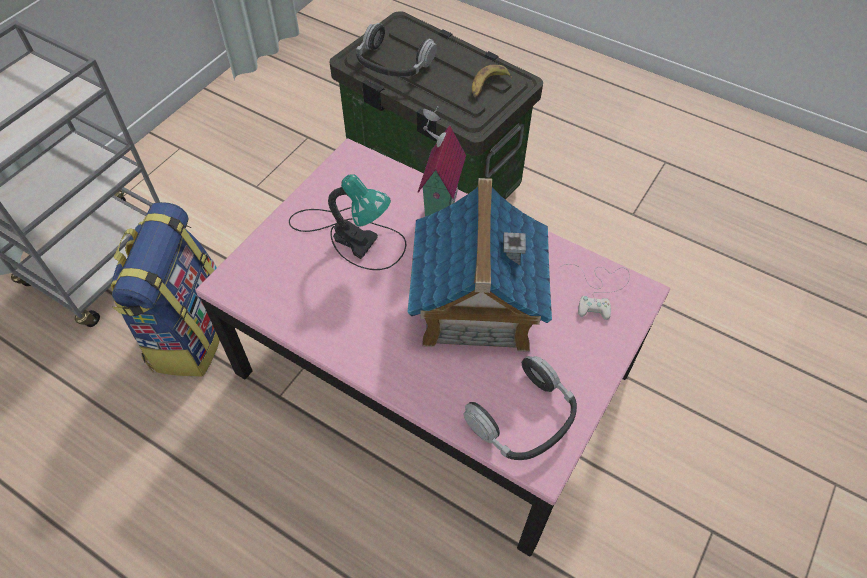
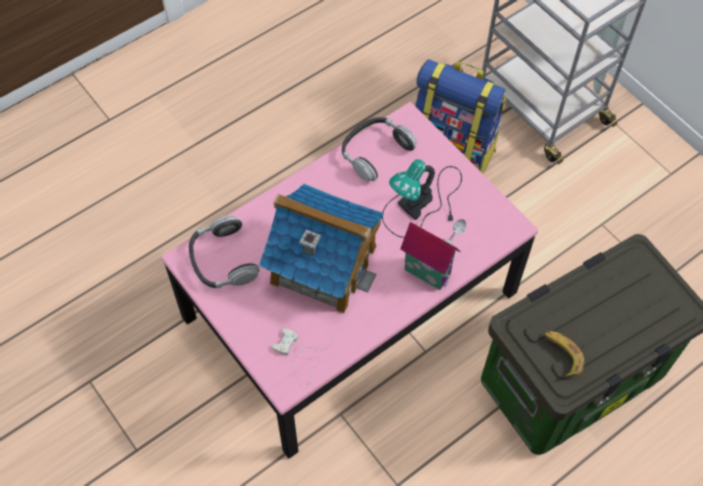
camera: 110 degrees right, 5 degrees up
(393, 62) = (620, 283): headphones -> headphones (375, 152)

